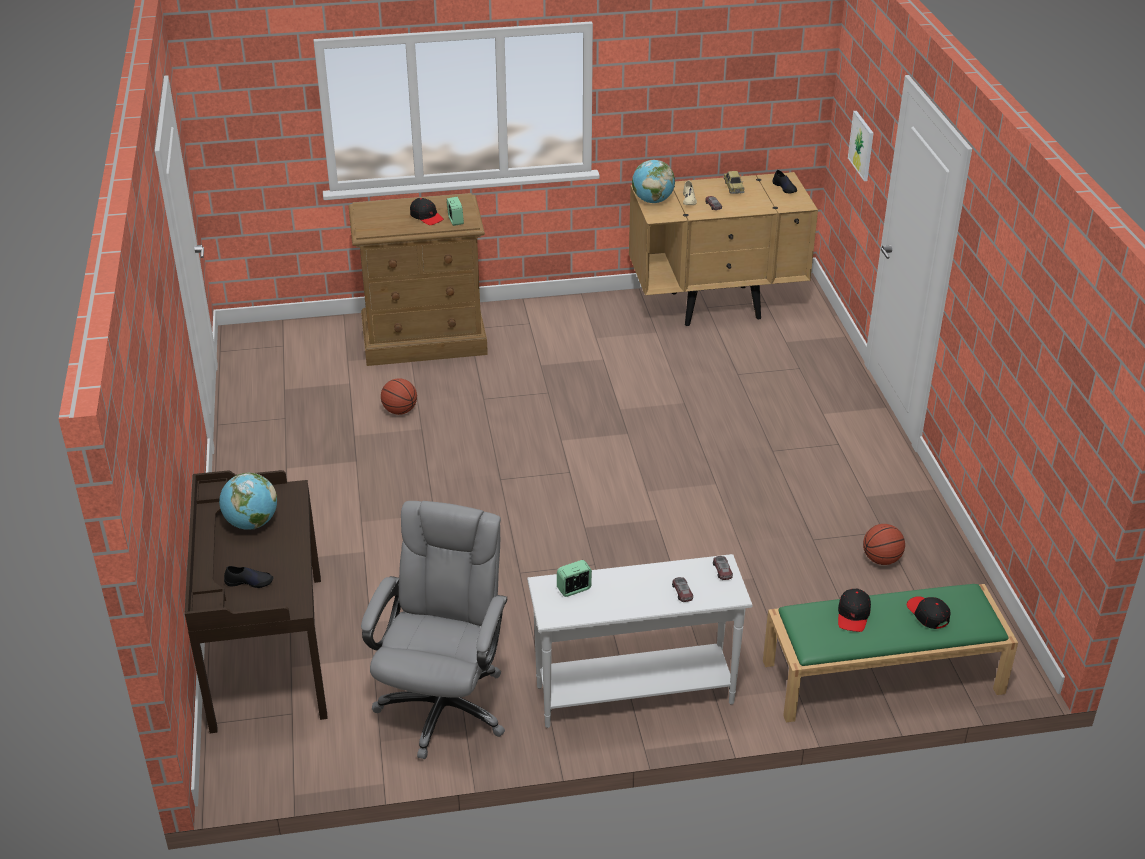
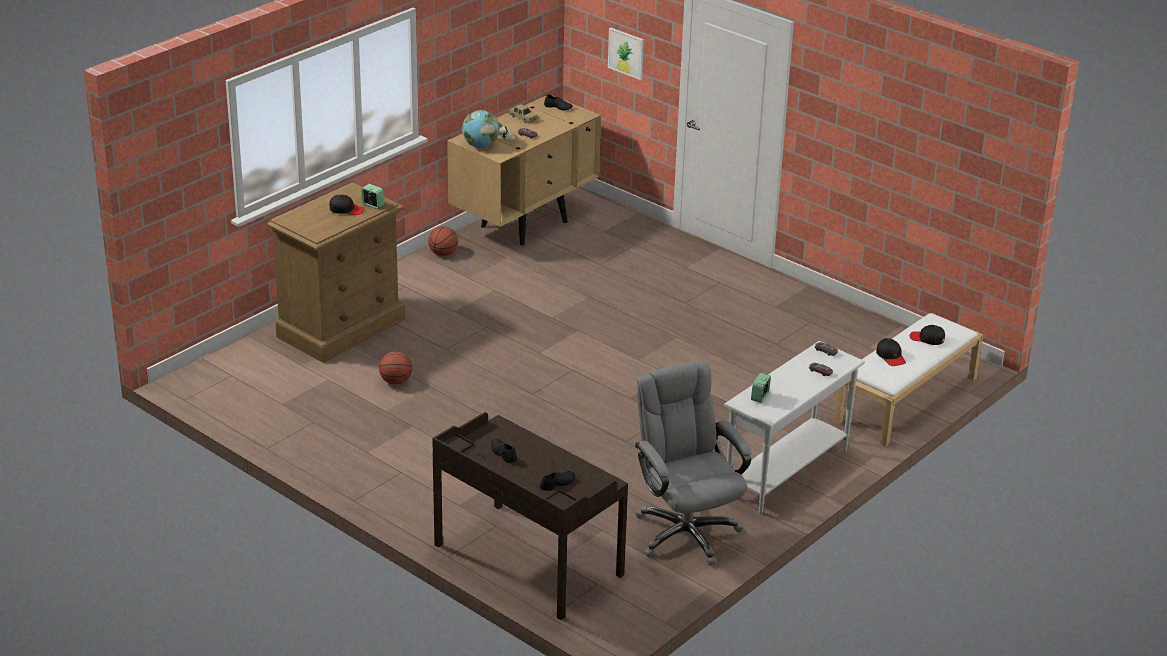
camera: 40 degrees left, 5 degrees down
(251, 523) = (503, 454): globe -> black shoe
(881, 559) = (828, 338): basketball -> basketball (443, 254)
(881, 678) = (906, 400): green bench -> white bench

